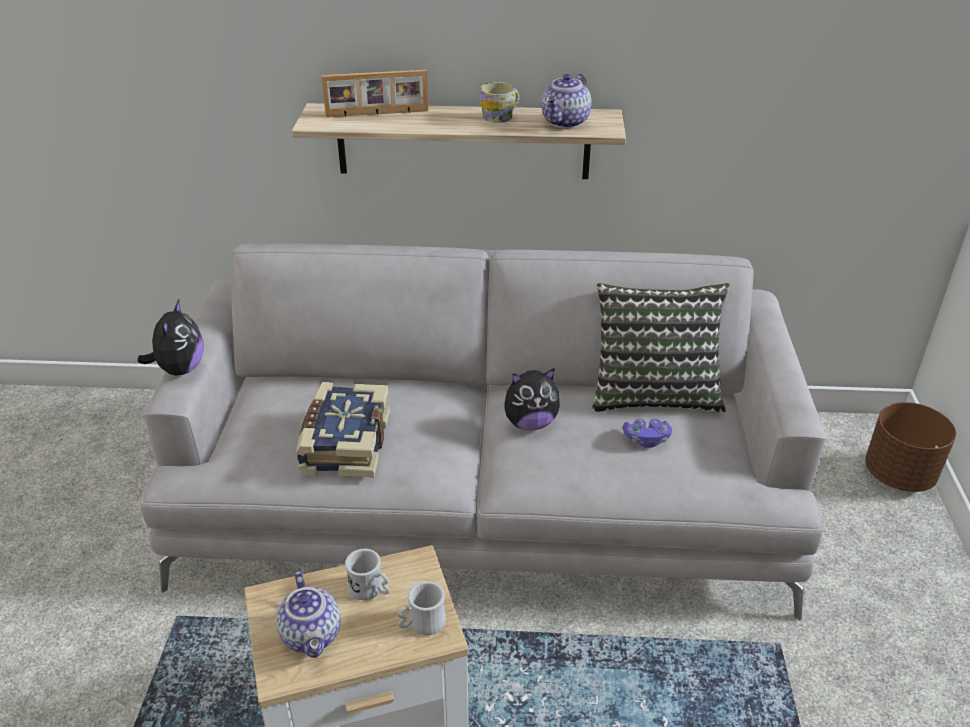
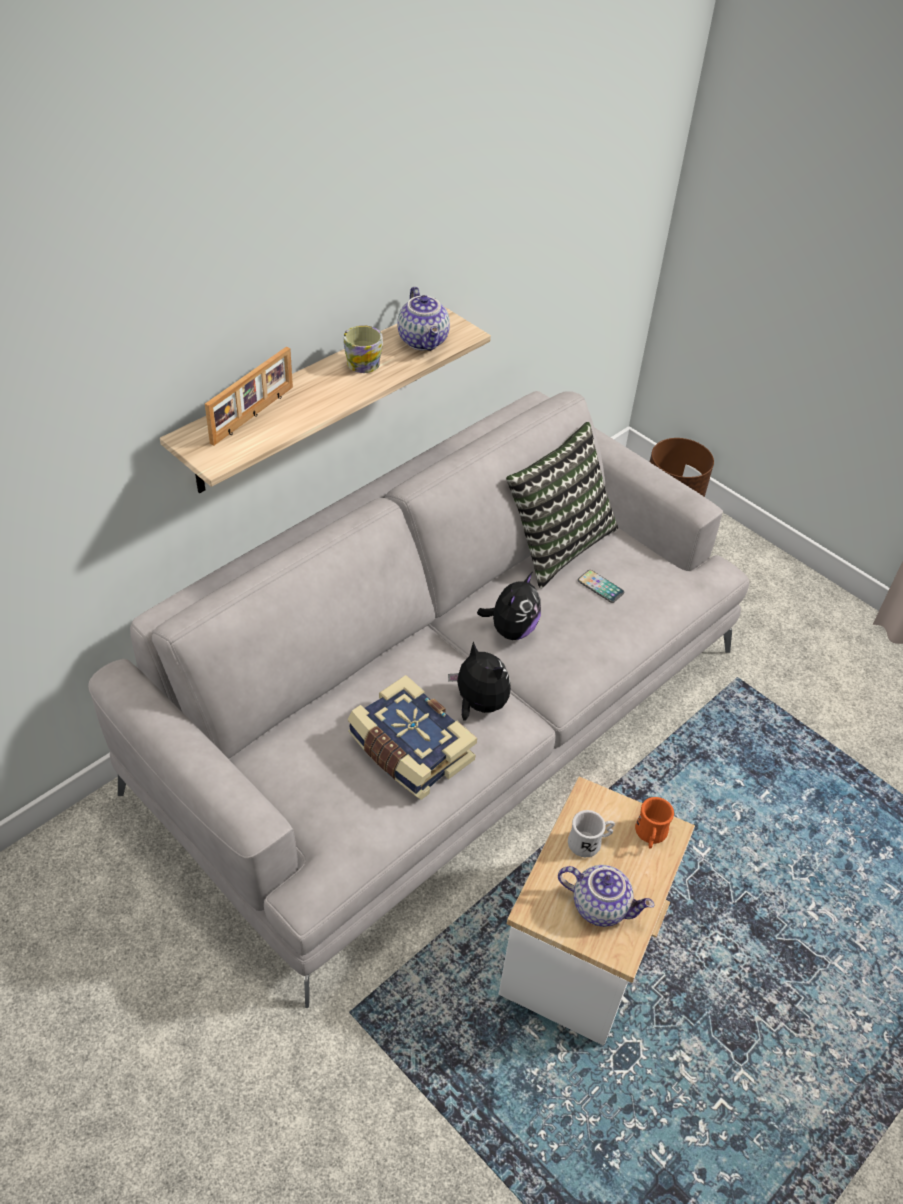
camera: 50 degrees left, 10 degrees up
(180, 369) = (226, 792): plush toy -> plush toy (478, 704)
(421, 624) = (650, 835): white mug -> orange mug
(646, 440) = (600, 587): purple game controller -> phone

